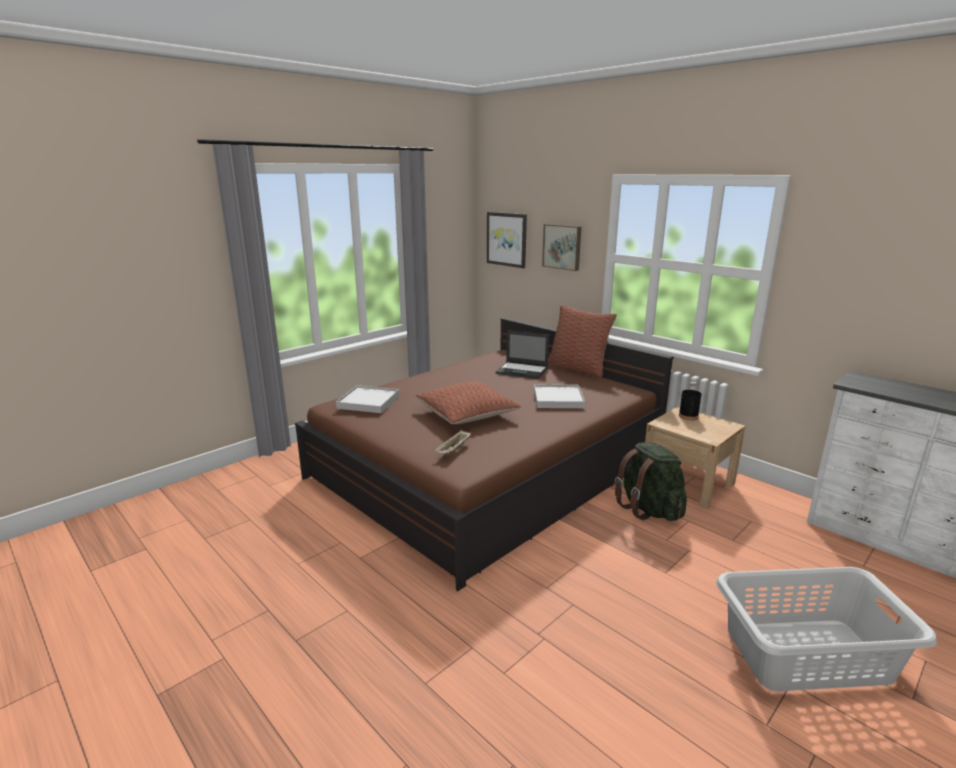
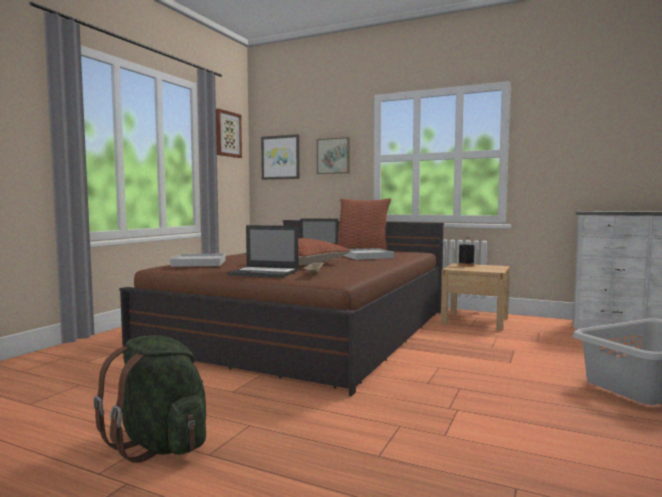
camera: 20 degrees left, 15 degrees down
(410, 438) = (265, 273): none -> laptop
(445, 213) = (227, 134): none -> picture
(649, 509) = (462, 335): green backpack -> green backpack (161, 444)

